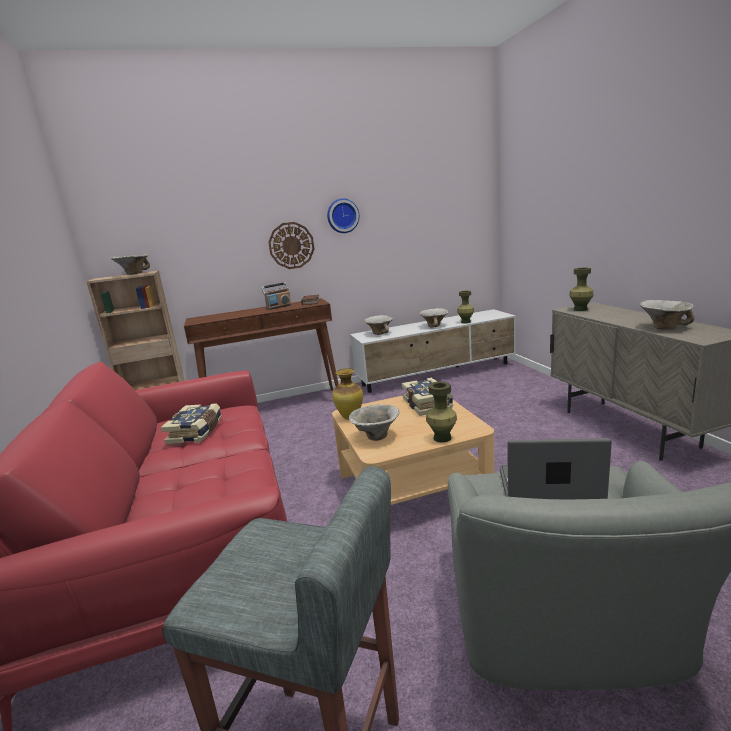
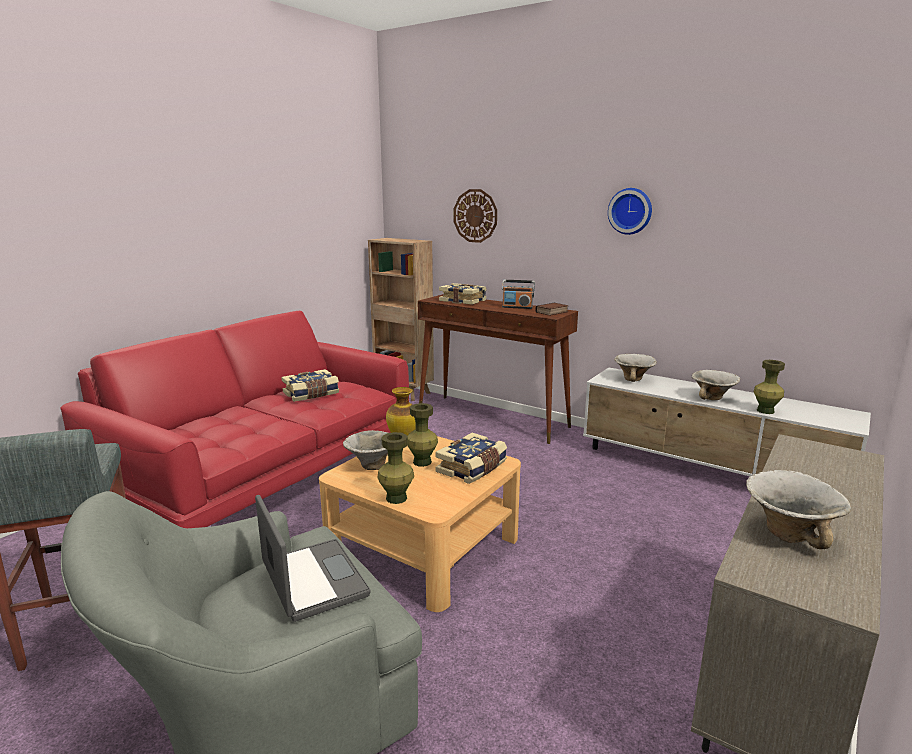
camera: 50 degrees right, 0 degrees up
(134, 274) = (408, 240): bowl -> none
(224, 316) = (463, 301): none -> book
(291, 245) = (560, 238): wall clock -> wall clock (475, 216)
(580, 309) = (811, 453): green vase -> green vase (422, 462)

